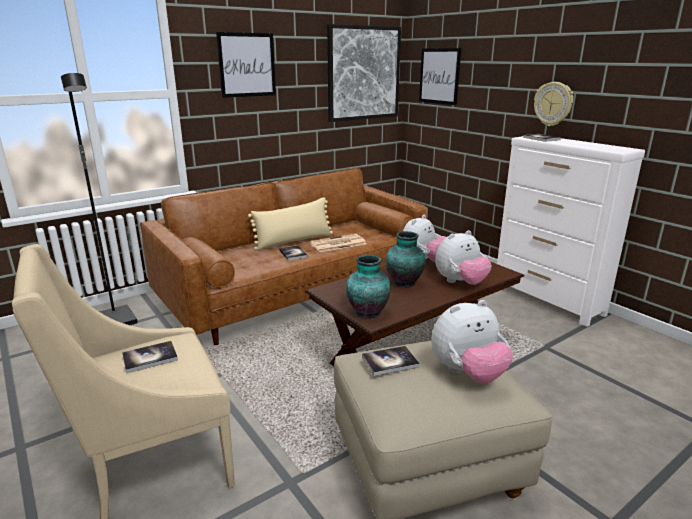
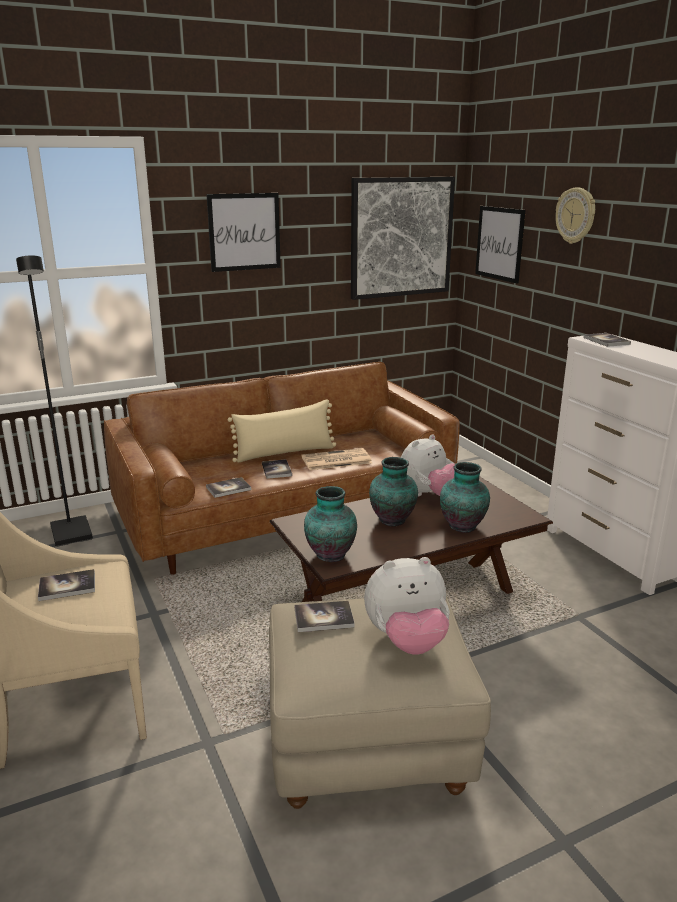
camera: 10 degrees right, 0 degrees up
(259, 270) = (228, 488): none -> book
(460, 282) = (463, 525): plush toy -> vase
(553, 104) = (629, 294): wall clock -> wall clock (576, 215)

